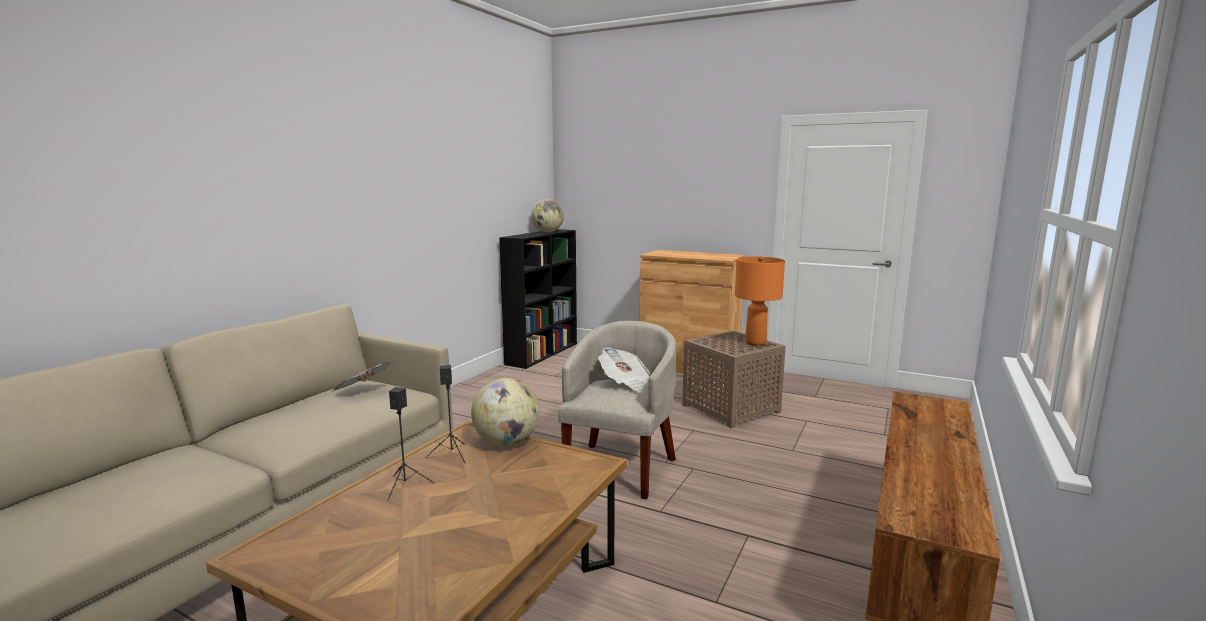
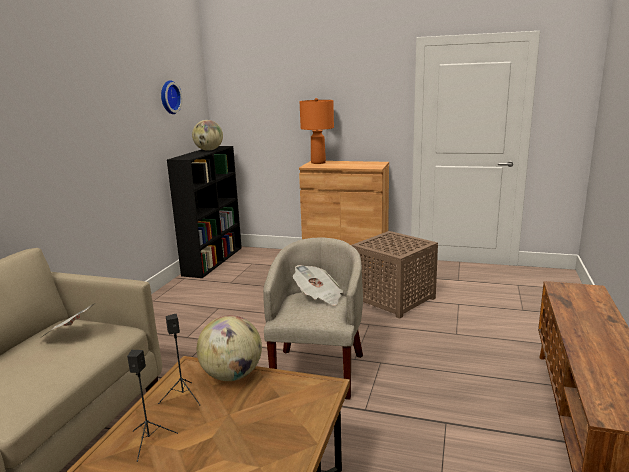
camera: 10 degrees left, 5 degrees up
(508, 173) = (169, 97): none -> wall clock
(756, 343) = (412, 242): orange table lamp -> orange table lamp (318, 162)

